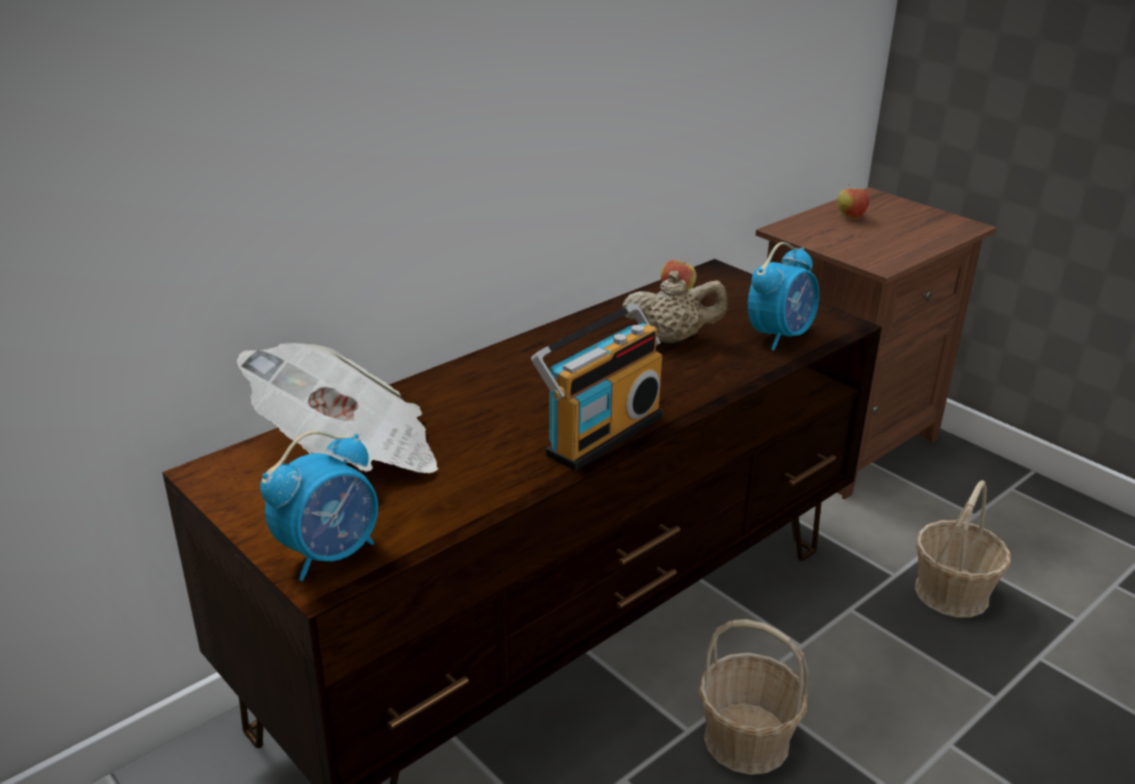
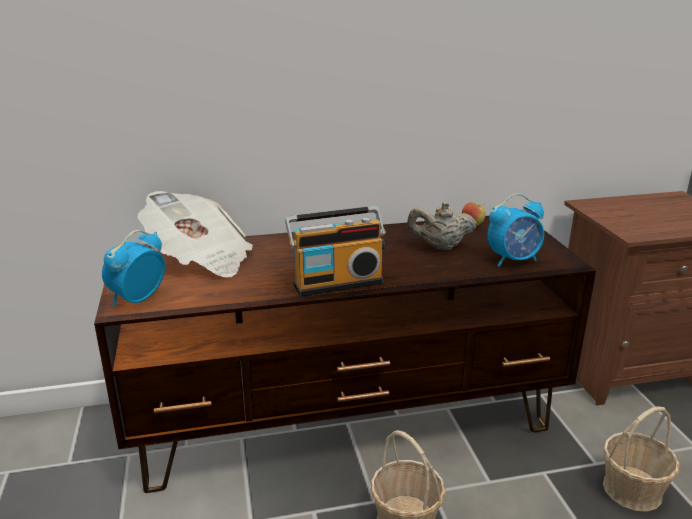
camera: 30 degrees right, 5 degrees down
(330, 553) = (137, 299): alarm clock -> alarm clock turned 135 degrees clockwise
(672, 338) = (440, 247): beige teapot -> beige teapot turned 150 degrees clockwise
(850, 217) = (644, 205): apple -> none

